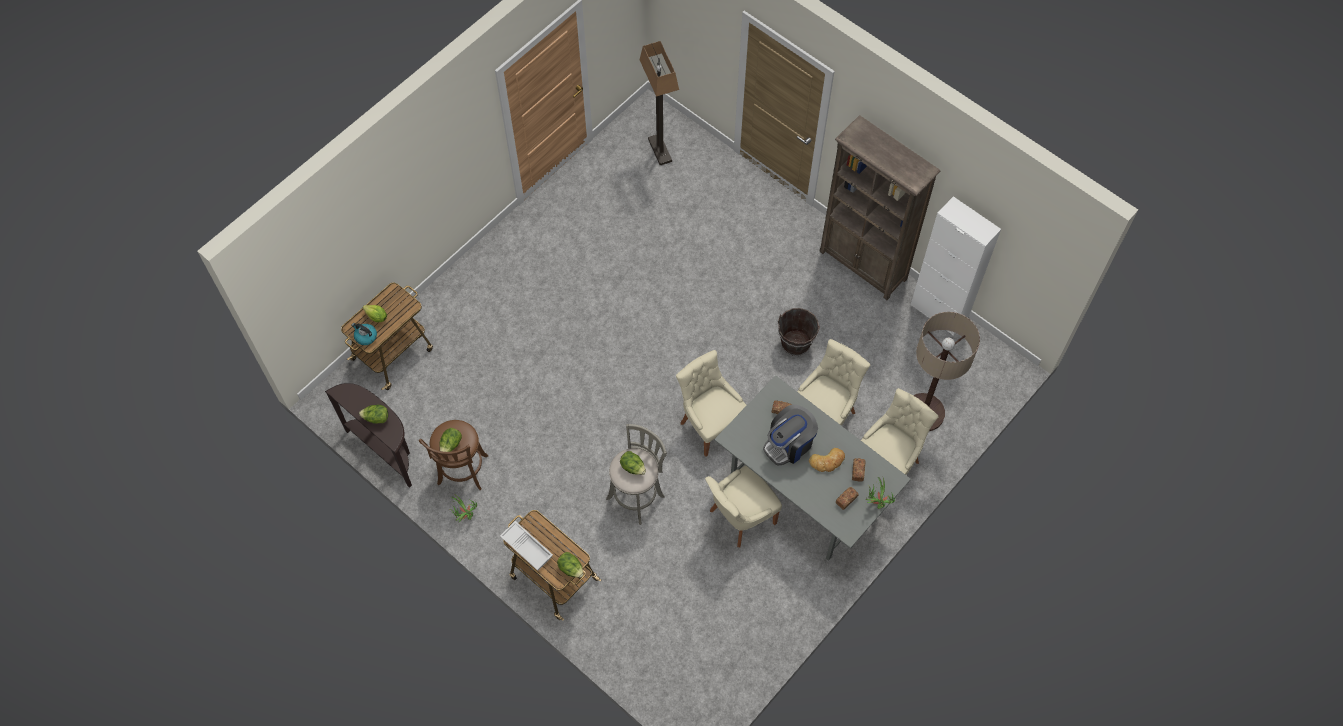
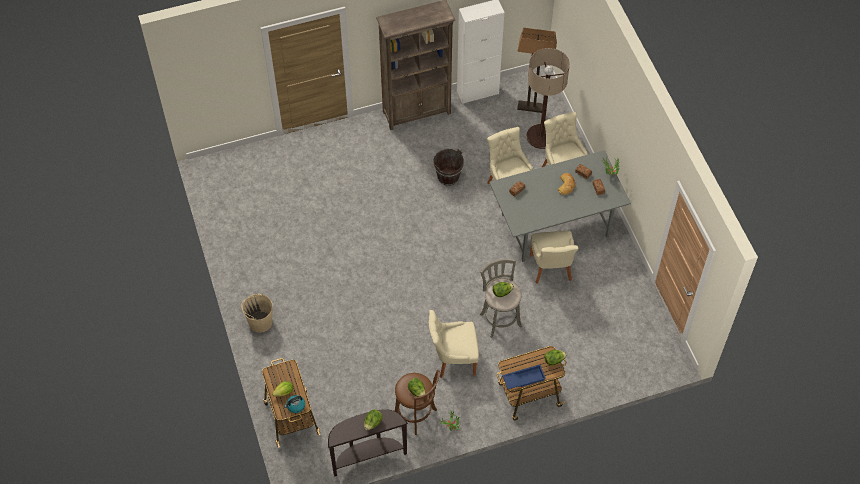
camera: 60 degrees left, 5 degrees down
(489, 263) = (260, 322): none -> beige bucket
(527, 547) = (524, 378): white tray -> blue tray
(659, 150) = (244, 177): floor lamp -> floor lamp (530, 107)
(710, 424) = (475, 252): beige chair -> beige chair (453, 359)
(789, 444) = (542, 198): coffee machine -> none

